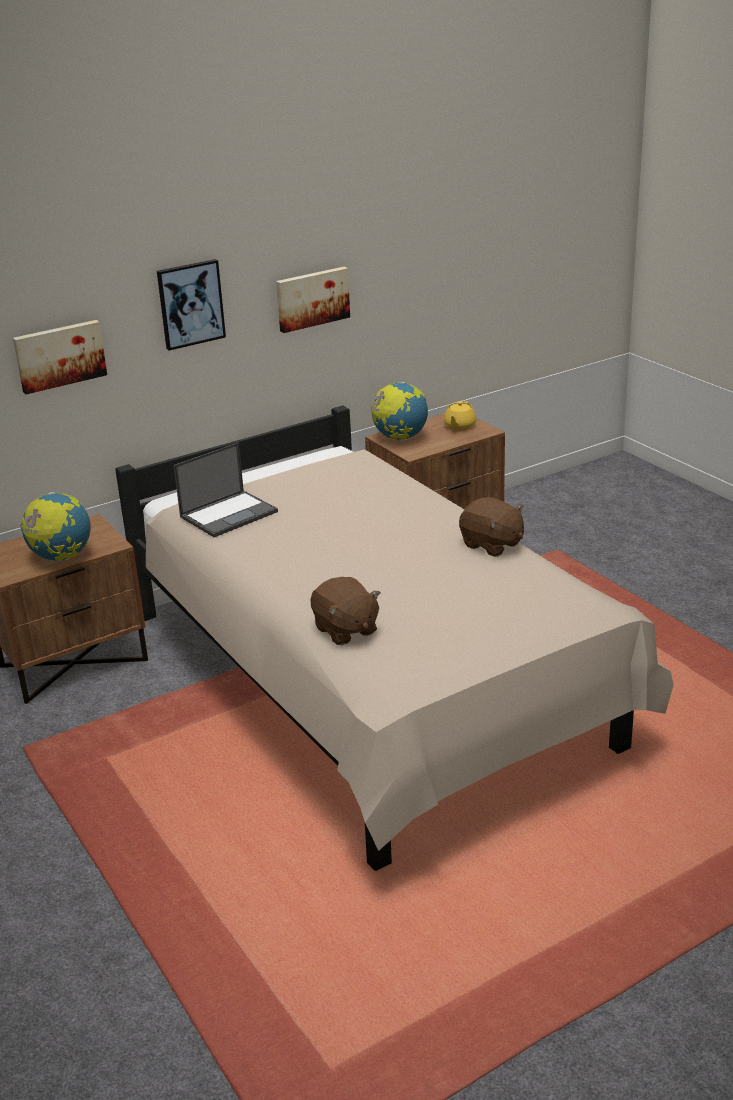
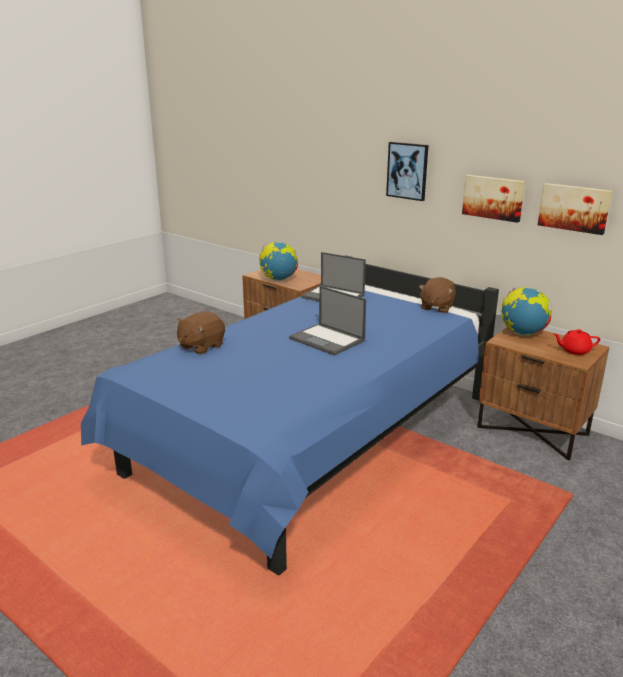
camera: 70 degrees right, 5 degrees down
(59, 355) = (332, 176): picture -> picture (574, 208)
(371, 686) = (310, 439): beige bed -> blue bed
(383, 538) = (327, 340): none -> laptop
(459, 426) = (574, 350): yellow teapot -> red teapot
(492, 545) = (343, 376): brown plush toy -> brown plush toy (436, 308)

